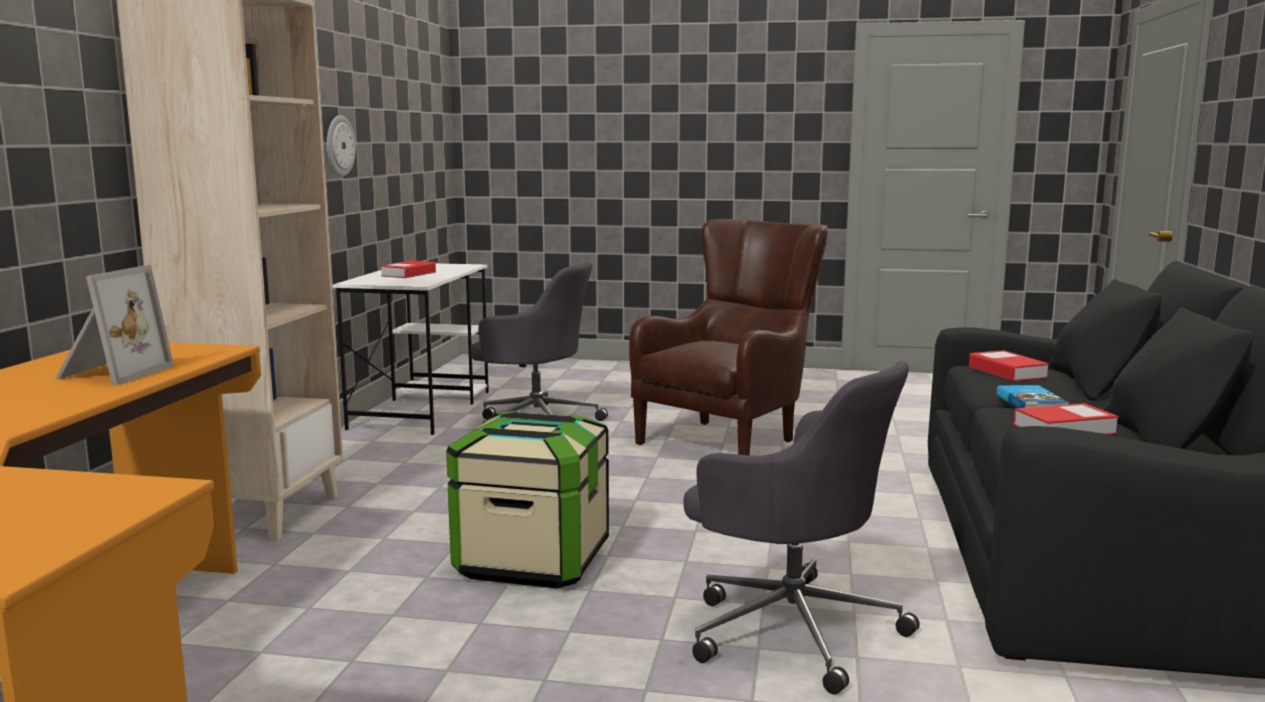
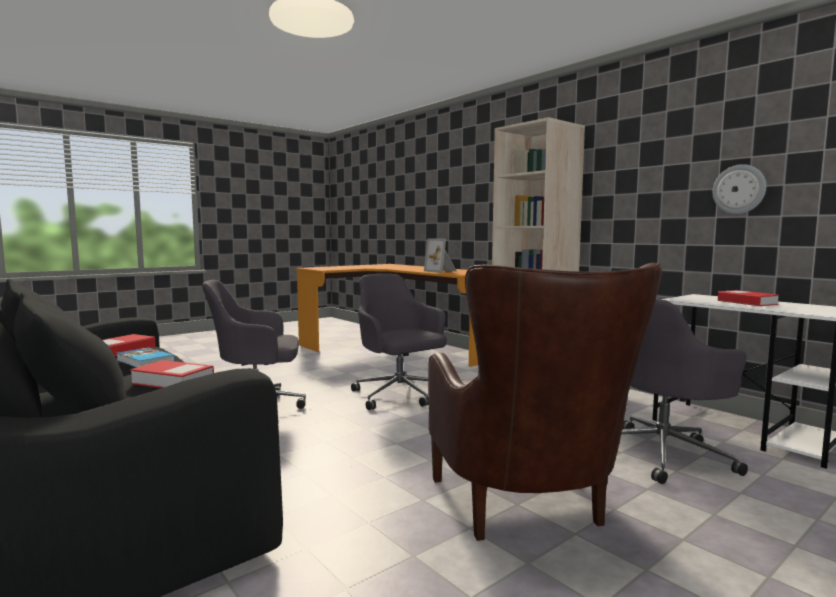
camera: 130 degrees right, 5 degrees down
(532, 561) = (399, 395): storage box -> grey office chair

